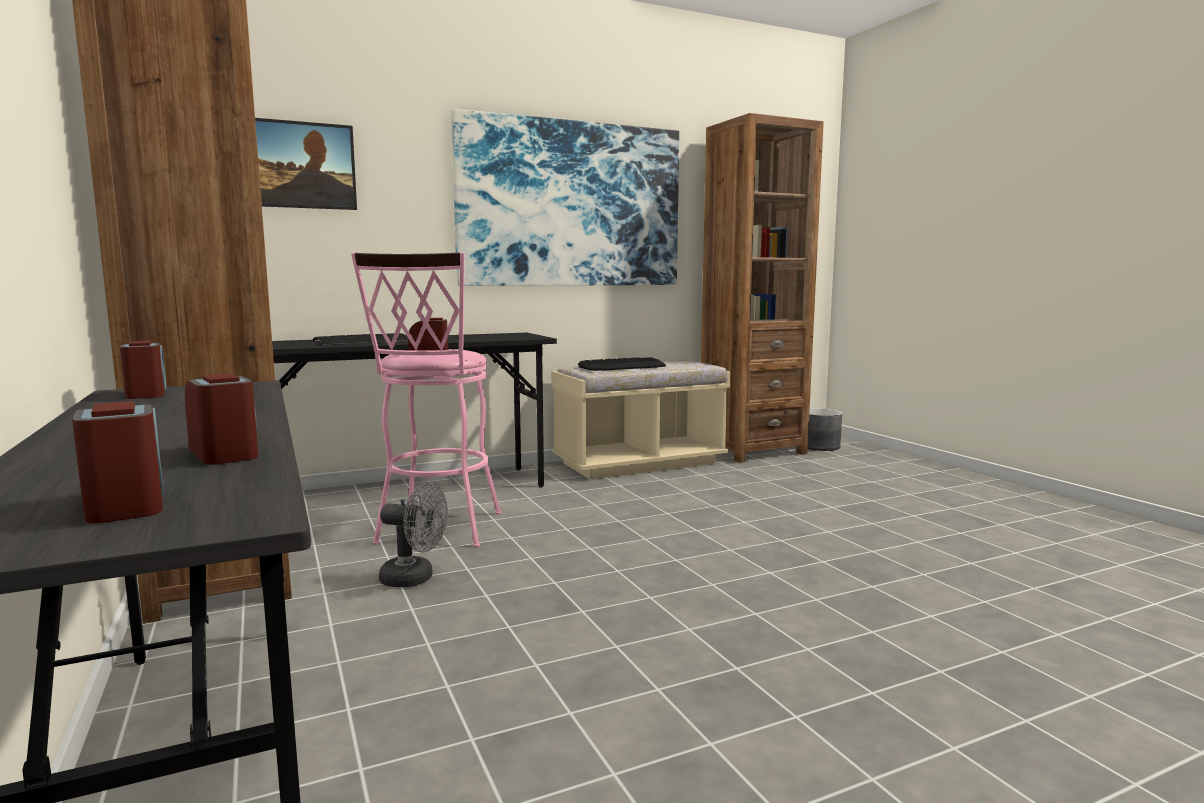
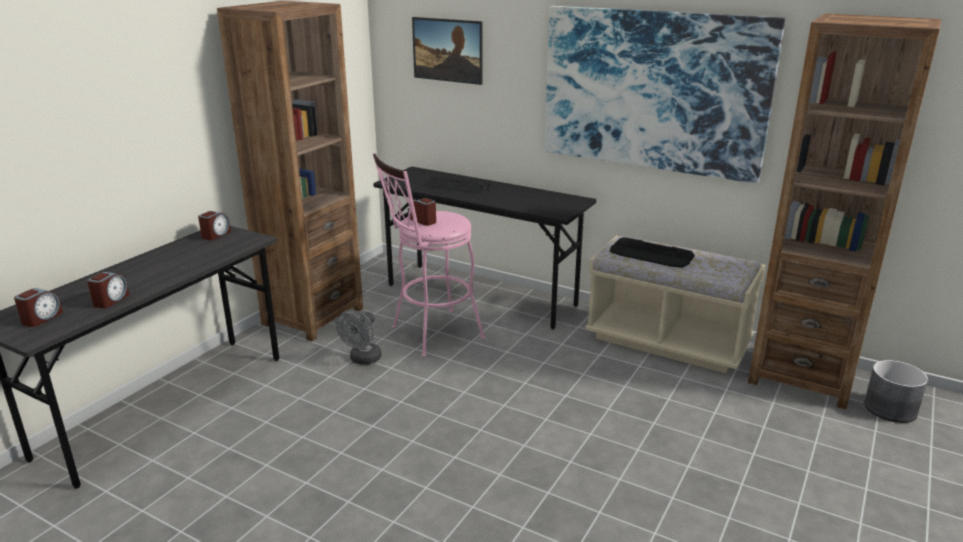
camera: 55 degrees right, 15 degrees up
(415, 579) = (363, 360): grey fan -> grey fan turned 45 degrees clockwise

